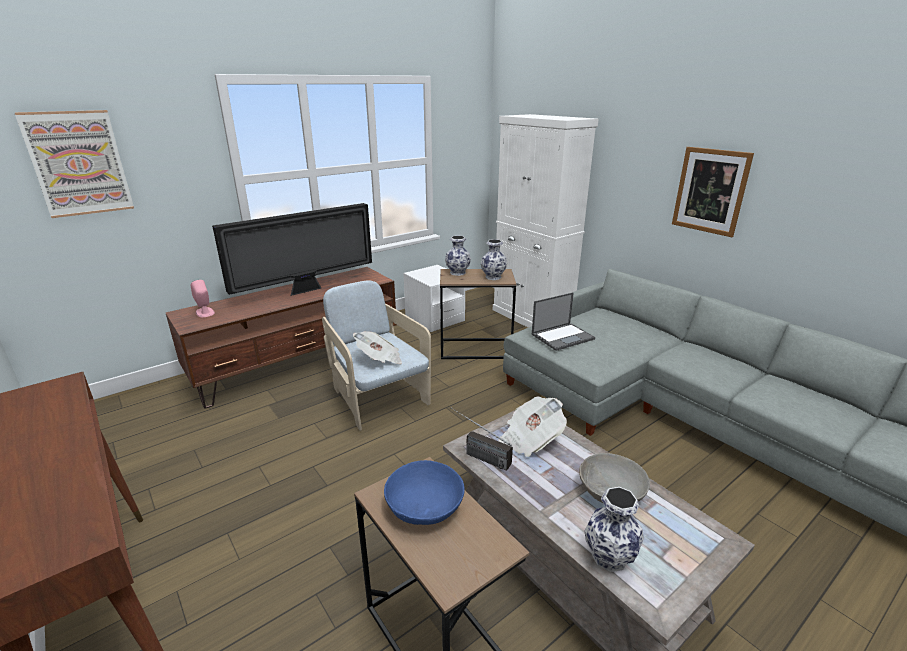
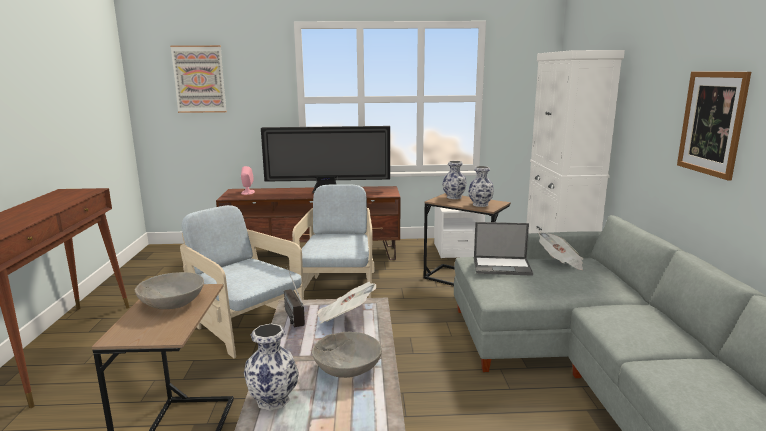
camera: 35 degrees right, 10 degrees down
(338, 481) = (246, 328): none -> beige armchair
(379, 359) = (329, 246): newspaper -> newspaper (560, 262)
(425, 507) = (172, 303): blue bowl -> grey bowl

